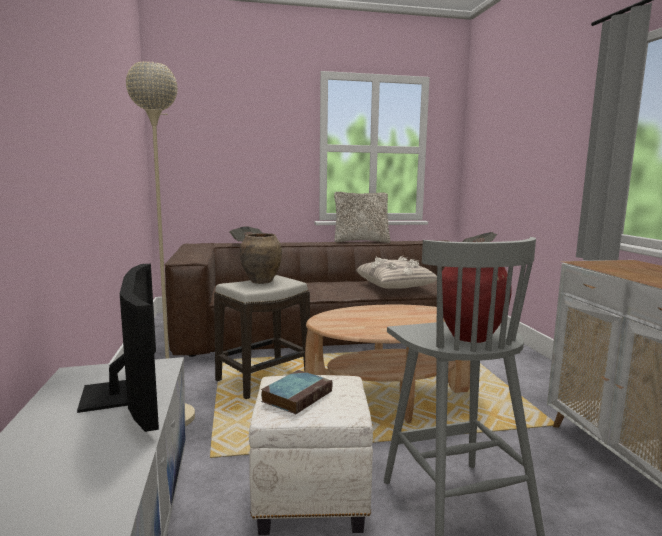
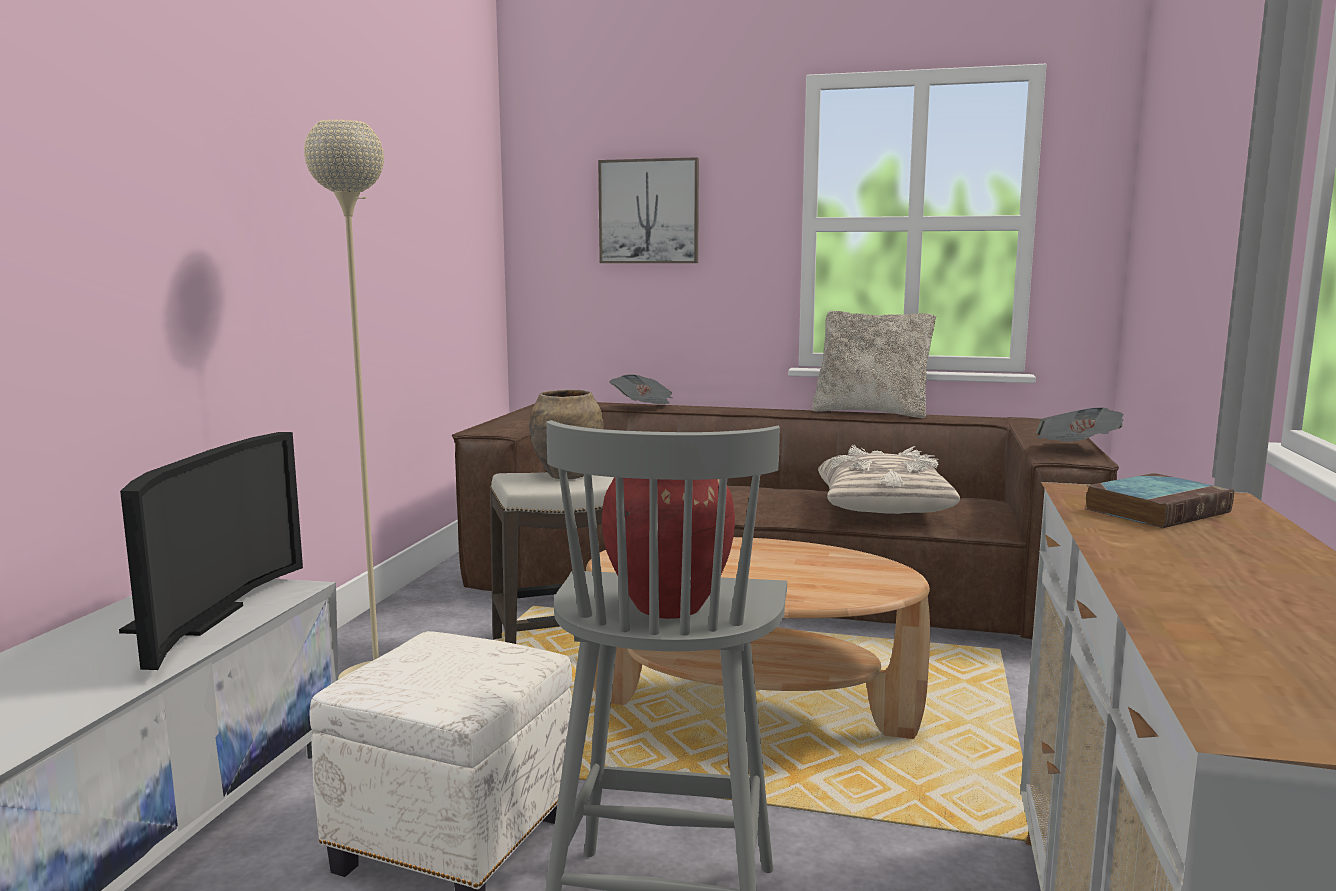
camera: 25 degrees right, 0 degrees up
(237, 137) = (649, 211): none -> picture
(297, 395) = (420, 666): book -> book (1157, 510)

